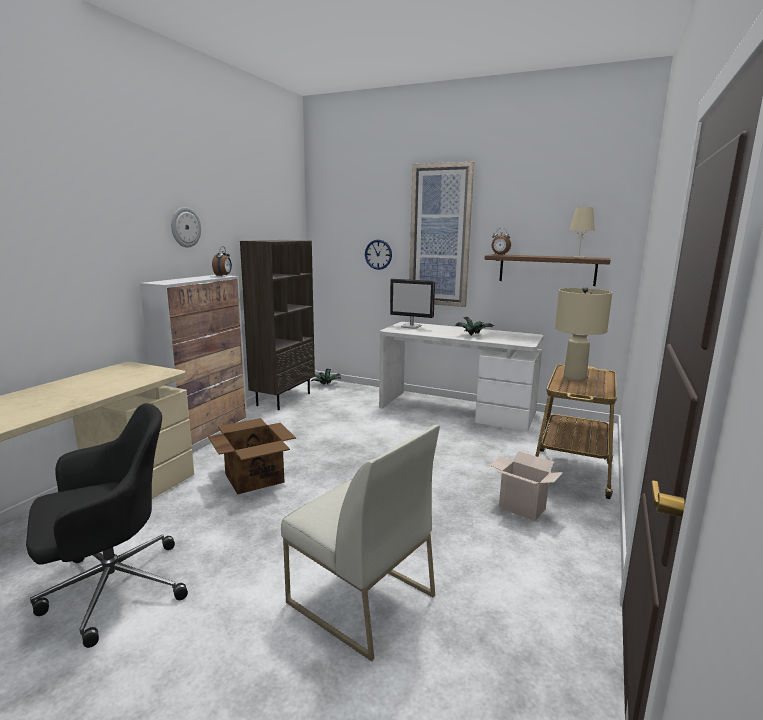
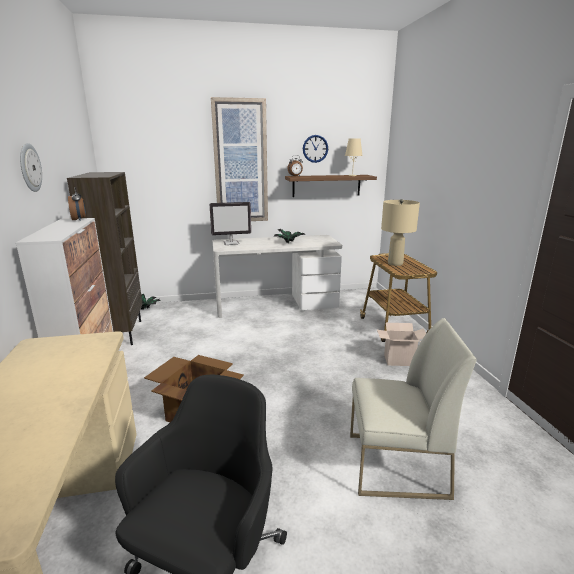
camera: 35 degrees left, 5 degrees up
(378, 254) = (182, 181): wall clock -> wall clock (315, 148)

